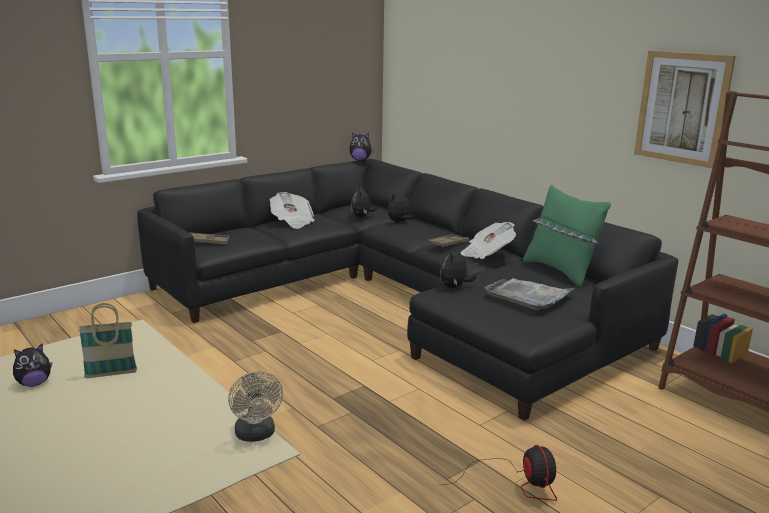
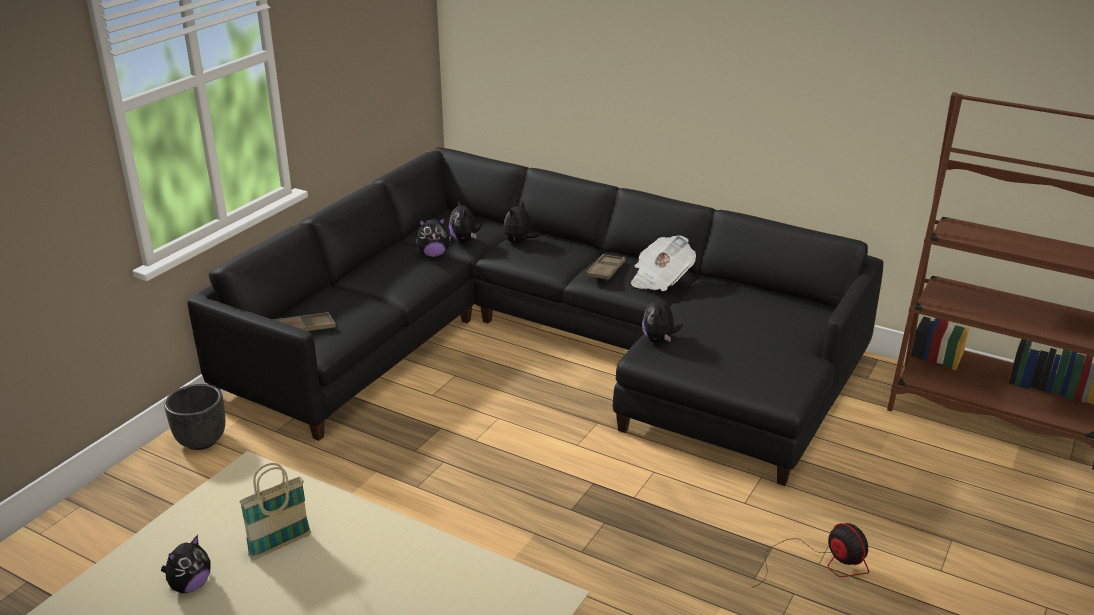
camera: 20 degrees left, 10 degrees up
(122, 309) = (202, 440): none -> black planter
(256, 435) = (524, 581): beige fan -> none
(292, 222) = (385, 268): newspaper -> none
(360, 160) = (430, 154): plush toy -> plush toy (433, 254)
(528, 295) = (749, 339): grey tray -> none
(560, 271) = (756, 291): green pillow -> none
(682, 108) = (882, 95): picture -> none

